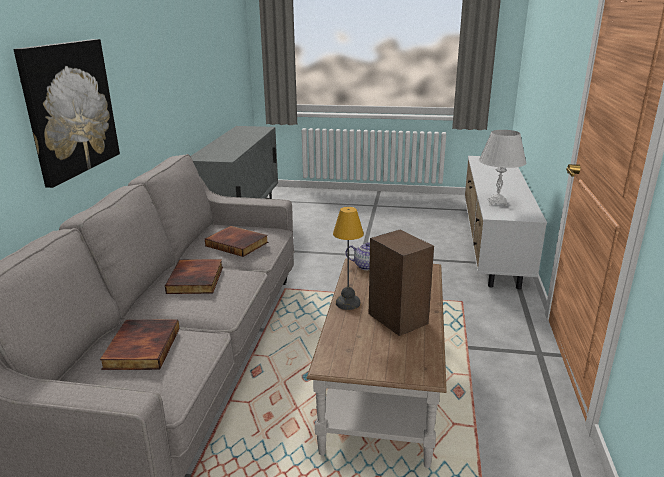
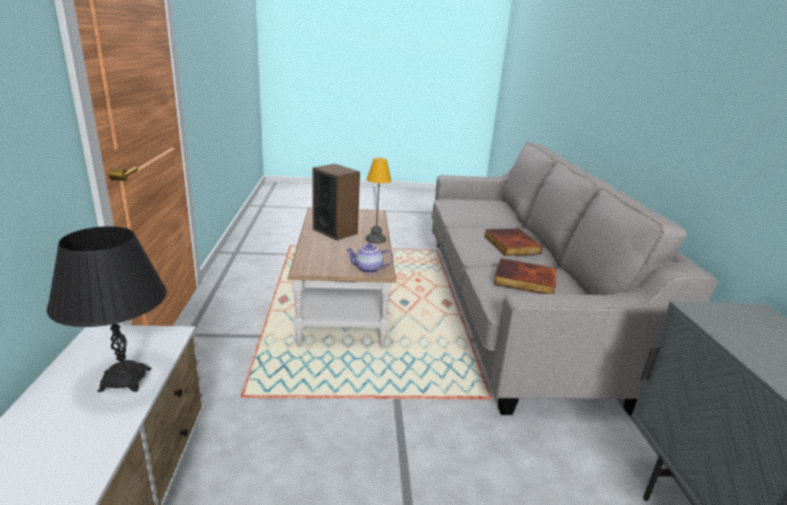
camera: 165 degrees right, 0 degrees up
(70, 109) = (642, 102): picture -> none
(141, 347) = (486, 211): book -> none
(497, 203) = (125, 379): white table lamp -> black table lamp

